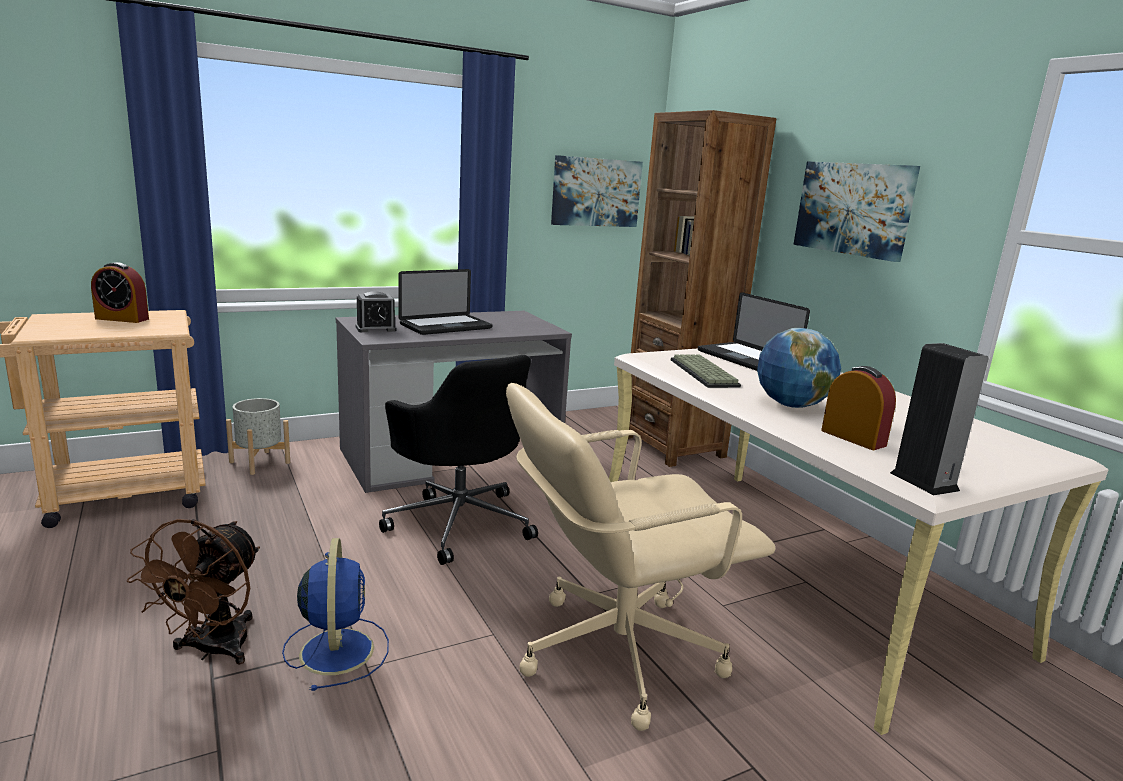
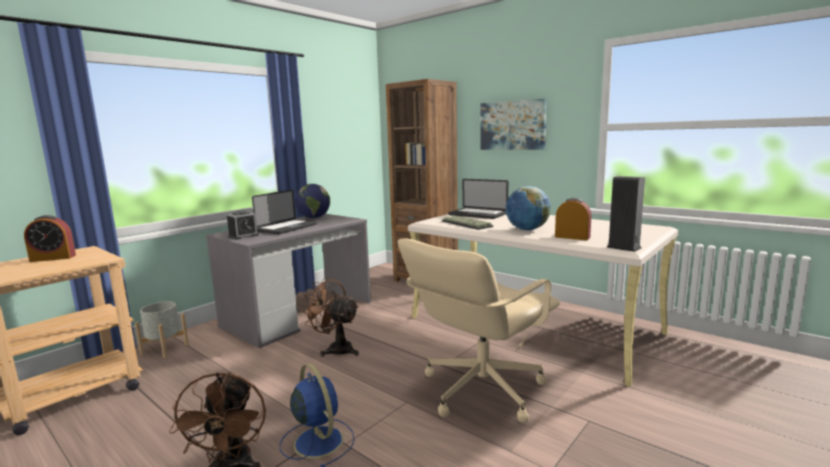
camera: 20 degrees left, 5 degrees down
(459, 522) = (335, 349): black office chair -> brown fan
(501, 316) = (314, 218): none -> globe
(596, 192) = (348, 135): picture -> none

